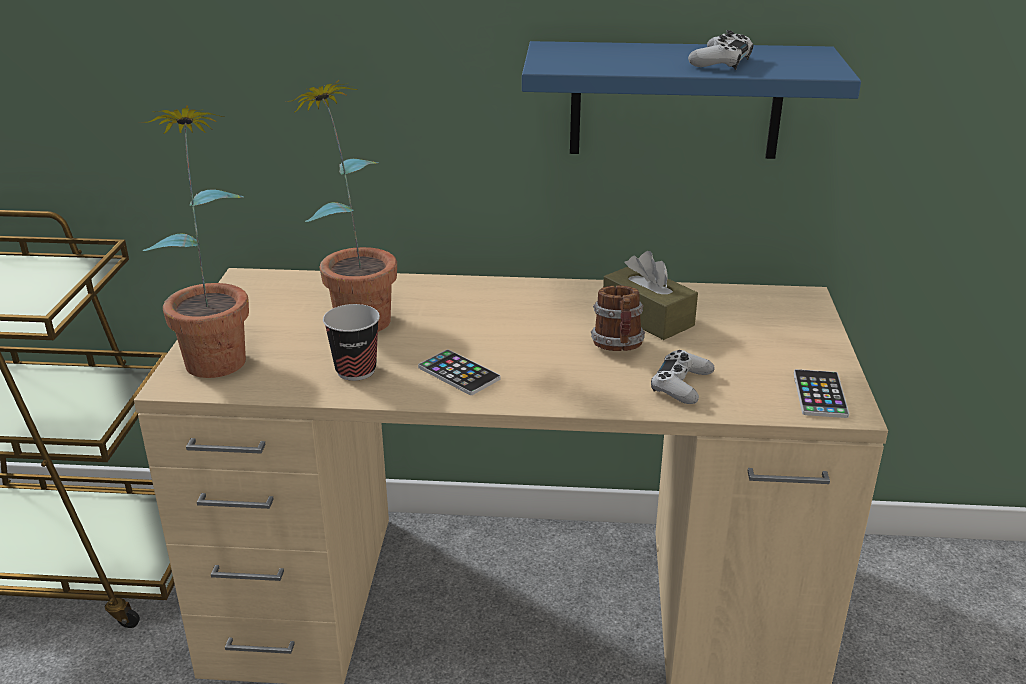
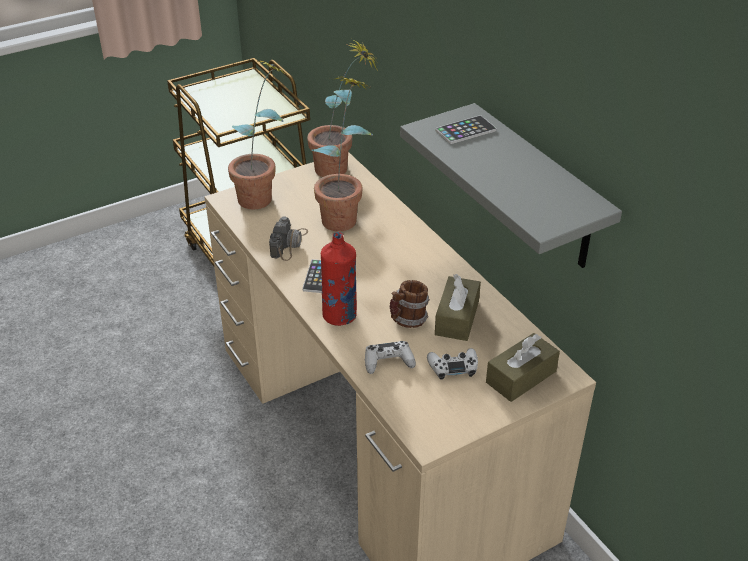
camera: 55 degrees right, 10 degrees up
(261, 284) = (341, 170): none -> potted plant
(356, 370) = (289, 243): cup -> camera
(555, 387) = (340, 316): none -> red bottle
(675, 100) = (537, 189): blue shelf -> grey shelf
(720, 62) = (512, 180): white game controller -> white game controller (453, 367)
(784, 319) = (521, 377): none -> brown tissue box
(820, 394) = (435, 423): phone -> phone (465, 131)

